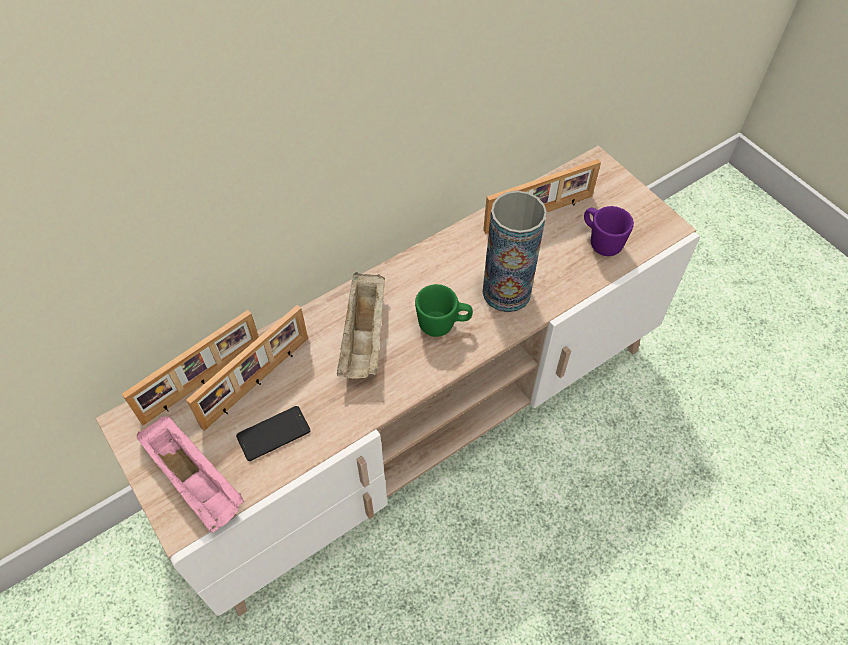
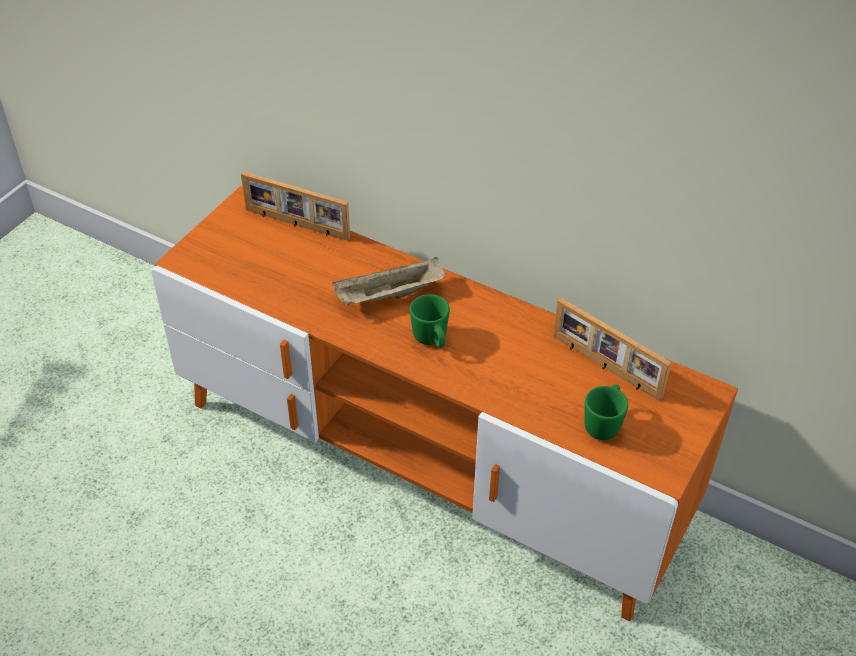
camera: 65 degrees right, 10 degrees down
(196, 481) = (216, 254): pink tray -> none
(257, 382) = (312, 252): picture frame -> none
(273, 433) = (273, 277): phone -> none
(423, 426) = (427, 461): beige tv stand -> orange tv stand
(506, 292) = (494, 371): vase -> none
(601, 242) = (604, 423): purple mug -> green mug

